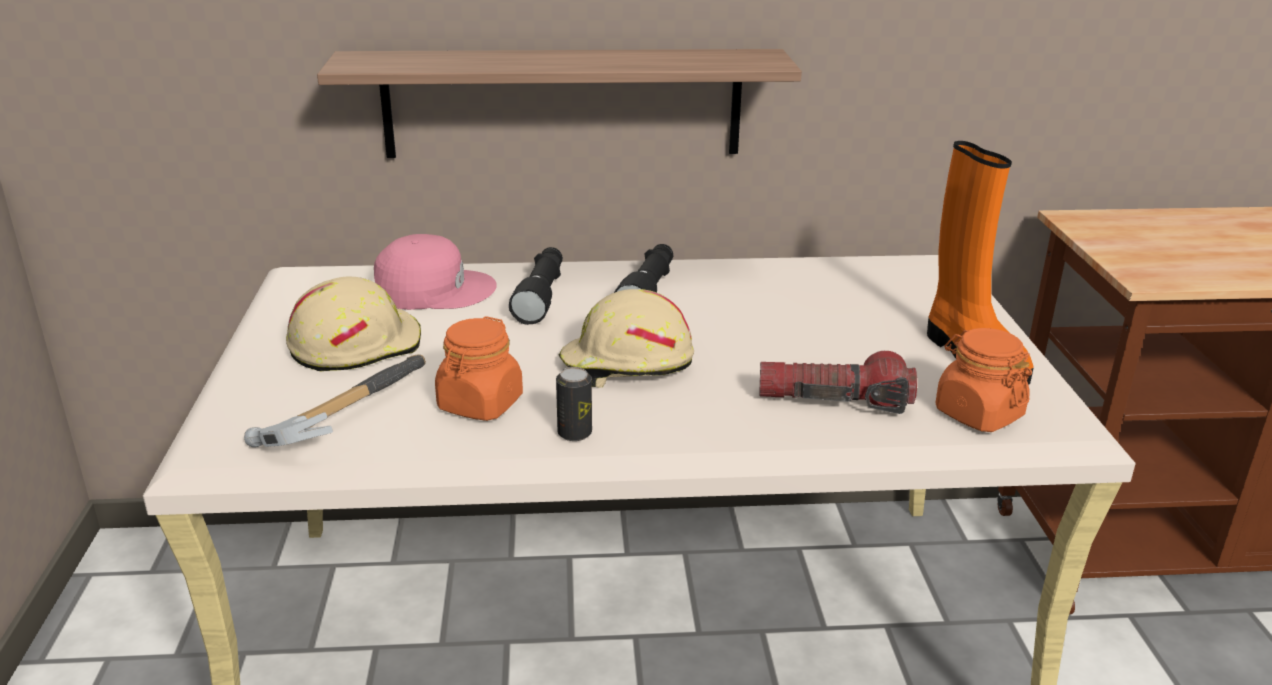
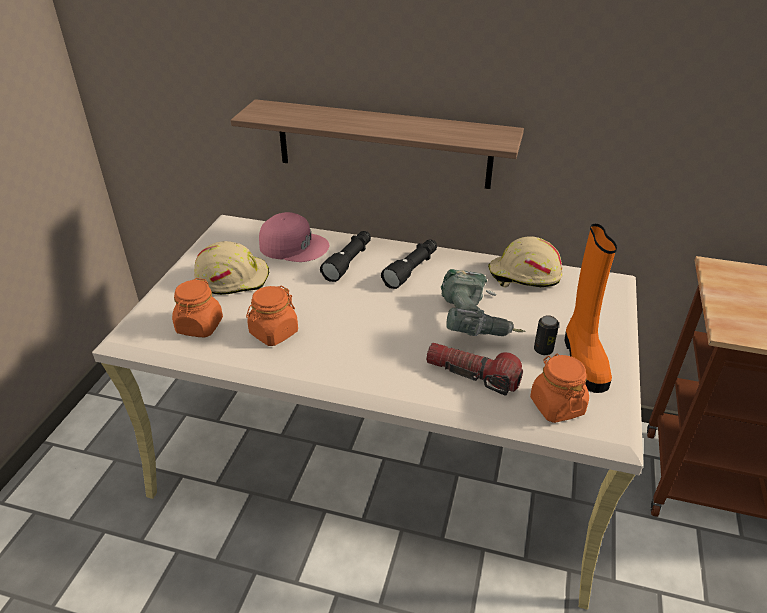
camera: 20 degrees right, 10 degrees up
(340, 418) = (199, 326): hammer -> orange jar
(574, 433) = (311, 364): can -> can (543, 350)
(626, 365) = (367, 322): beige hard hat -> beige hard hat (524, 276)
(790, 338) = (475, 322): none -> power drill

